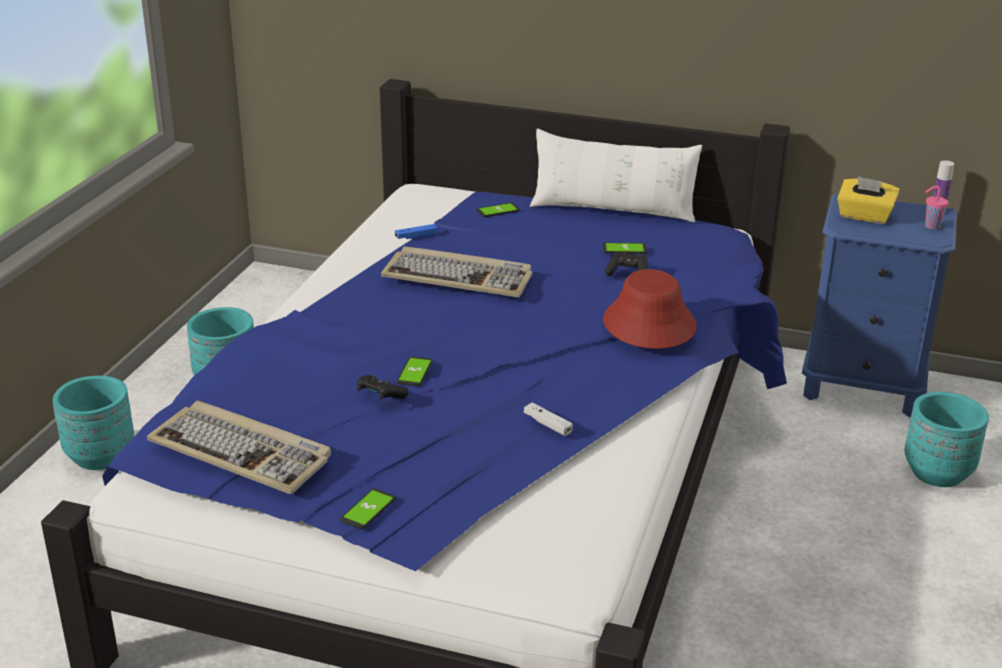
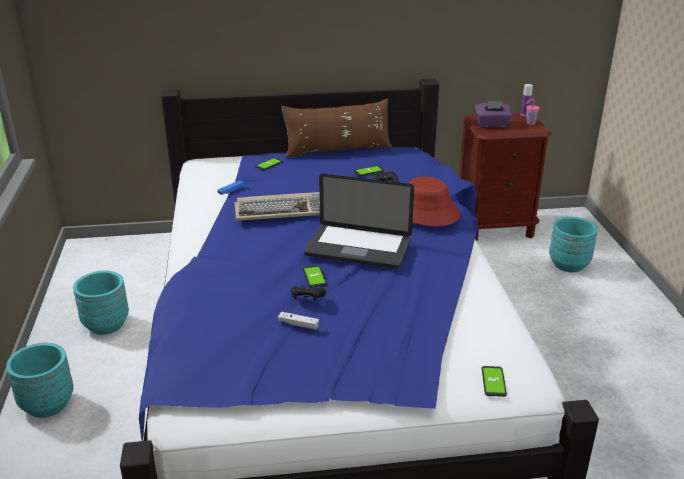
camera: 25 degrees left, 0 degrees up
(242, 452) = (248, 364): keyboard -> none
(368, 510) = (369, 377): phone -> phone (493, 382)
(505, 350) = (358, 248): none -> laptop
(547, 424) = (426, 288): white game controller -> white game controller (298, 324)
(612, 210) = (338, 150): white pillow -> brown pillow
(862, 387) = (495, 228): blue nightstand -> brown nightstand
(864, 216) = (492, 125): yellow tissue box -> purple tissue box

